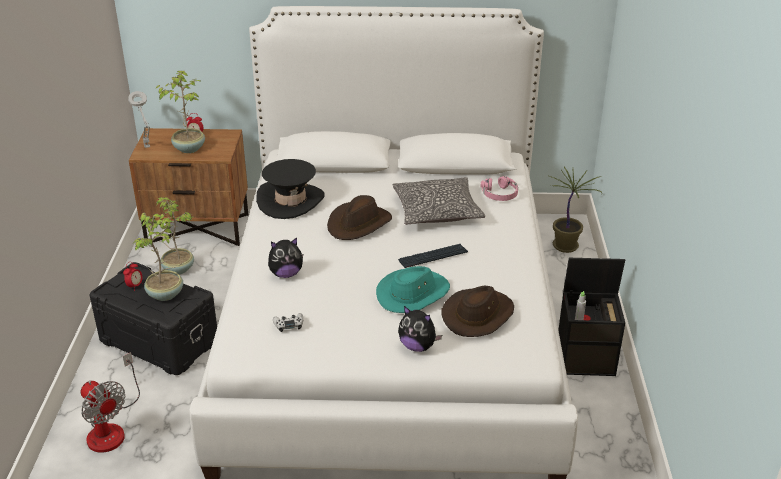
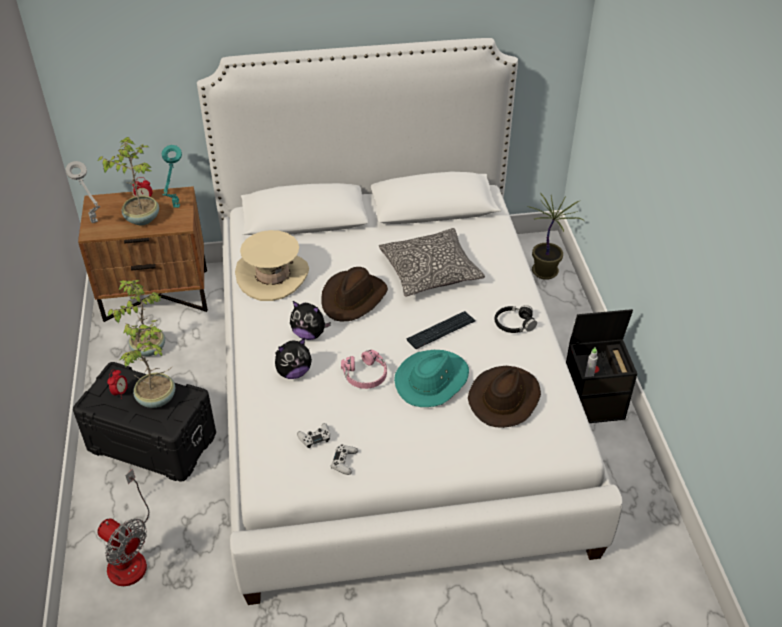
camera: 10 degrees left, 10 degrees up
(221, 143) = (176, 208): none -> turquoise table lamp
(290, 201) = (272, 276): black hat -> beige hat
(310, 347) = (344, 462): none -> white game controller
(418, 346) = (453, 445): plush toy -> plush toy (309, 334)
(500, 194) = (489, 242): pink headphones -> pink headphones (365, 375)
(505, 259) = (514, 324): none -> black headphones

